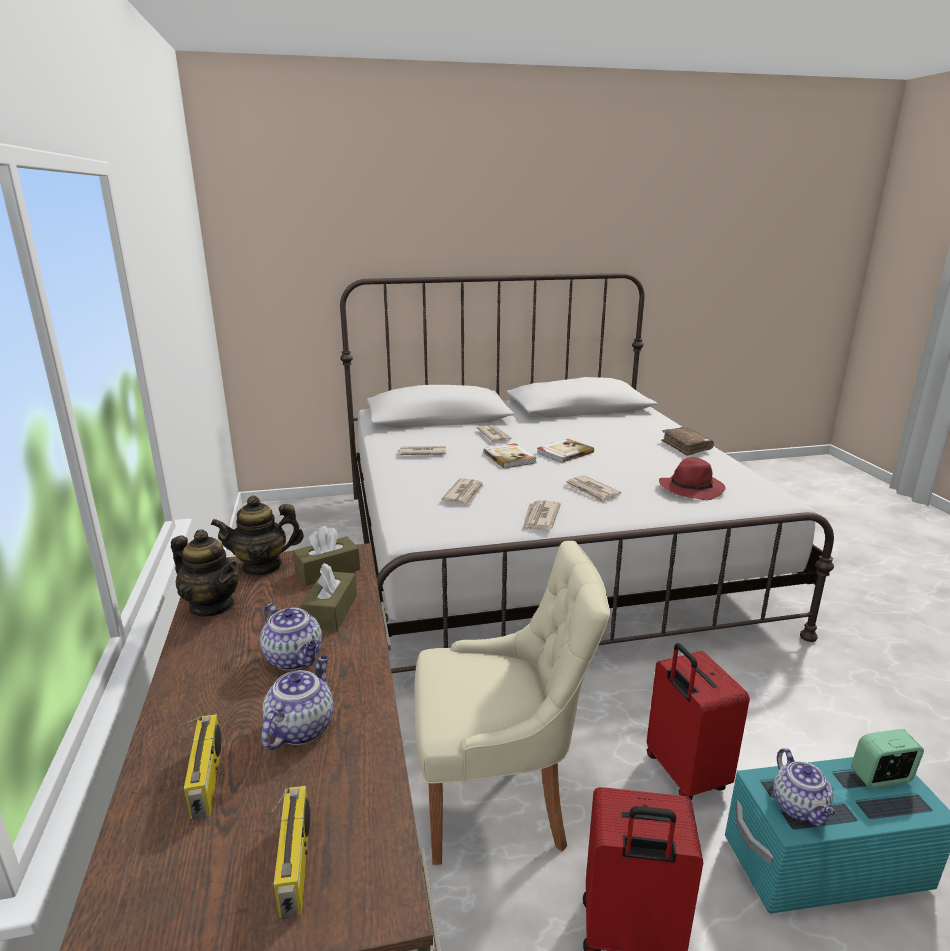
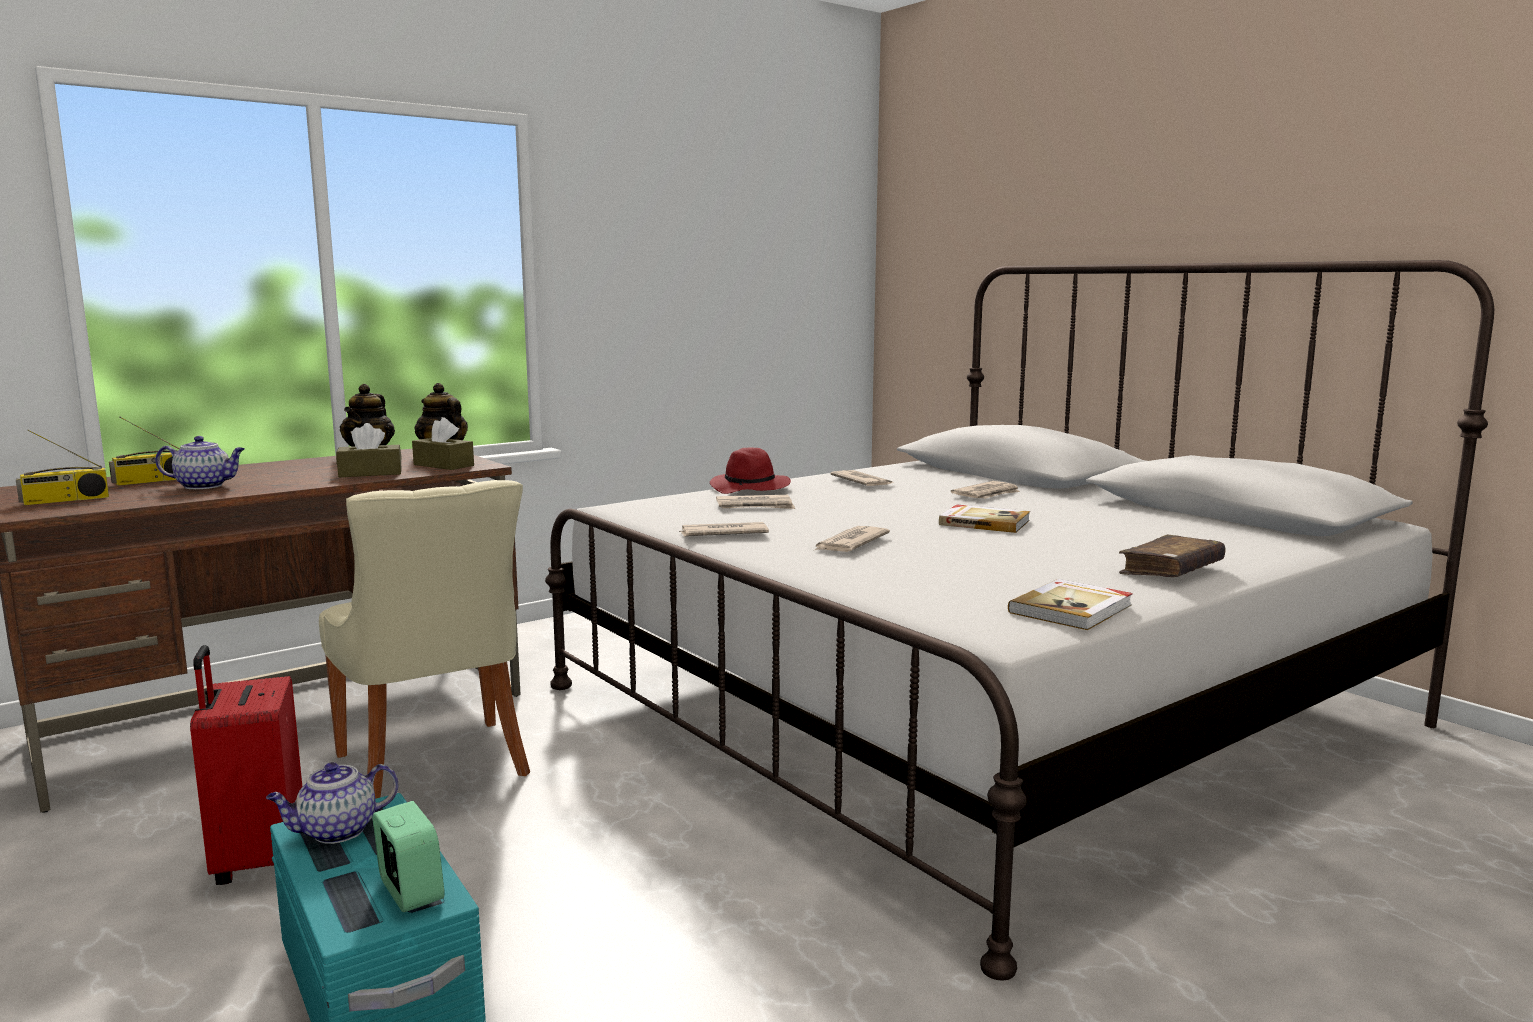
camera: 65 degrees right, 10 degrees down
(295, 658) = (295, 475): teapot -> none
(510, 458) = (912, 507): book -> book (1072, 609)
(683, 774) = (520, 870): red suitcase -> none
(691, 488) = (953, 583): red hat -> red hat (751, 488)

